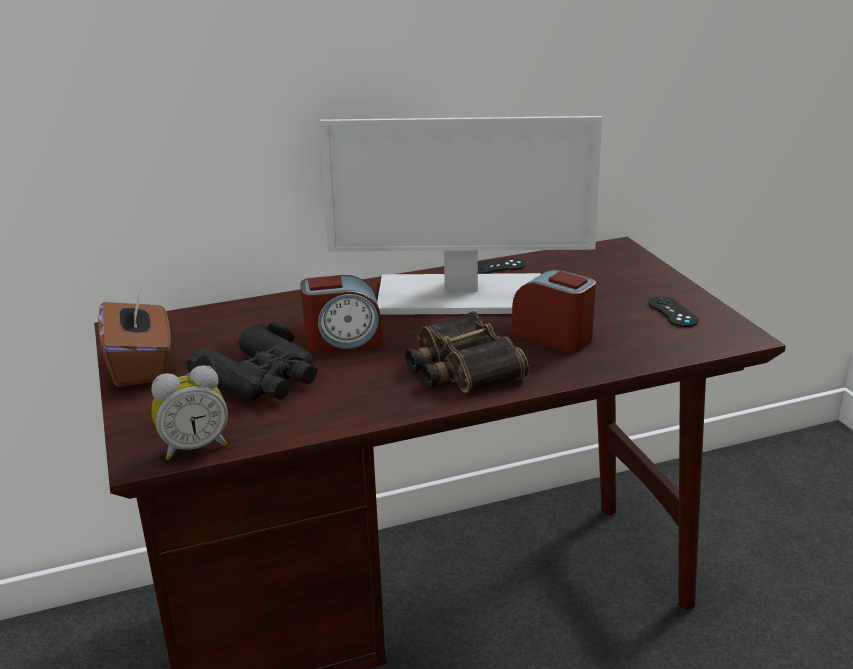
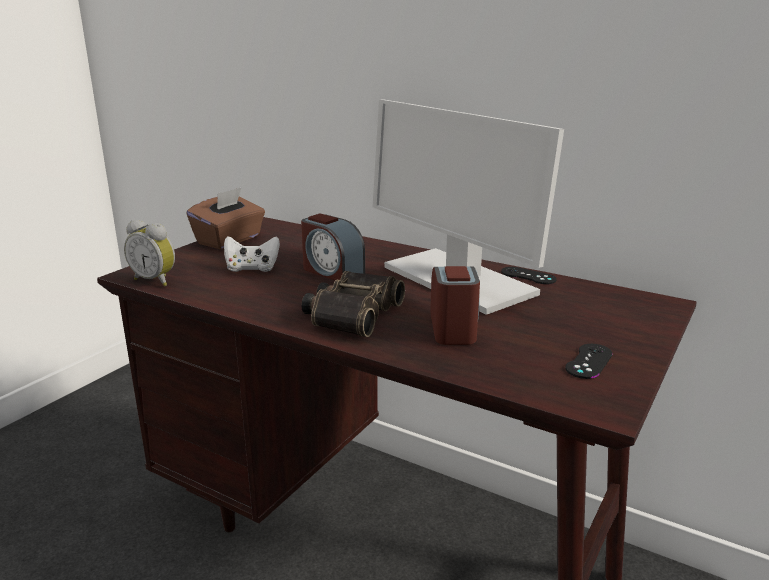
camera: 50 degrees right, 5 degrees down
(261, 379) = (252, 269): black binoculars -> white game controller

